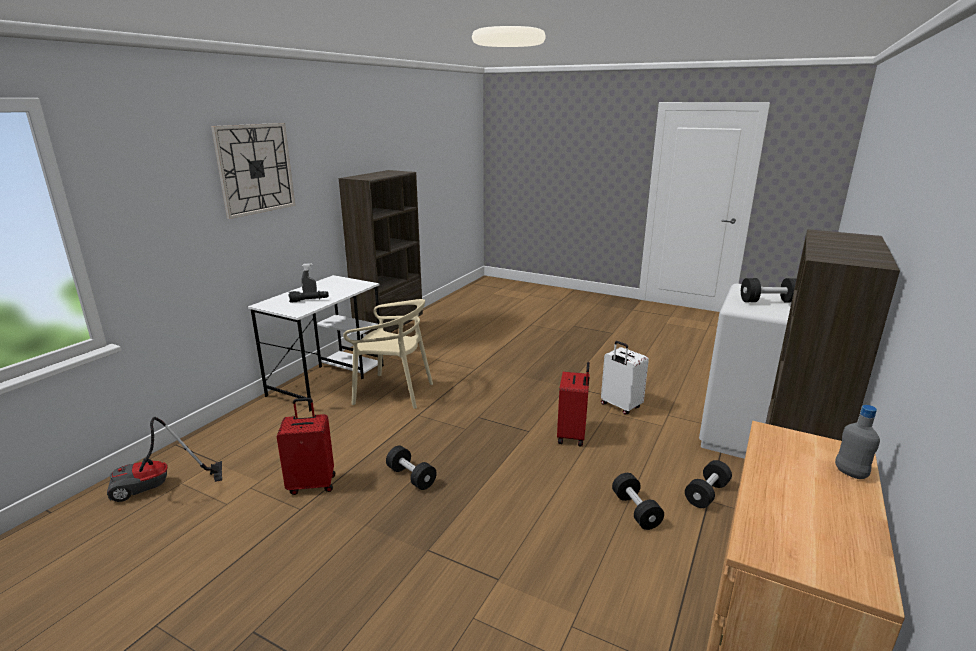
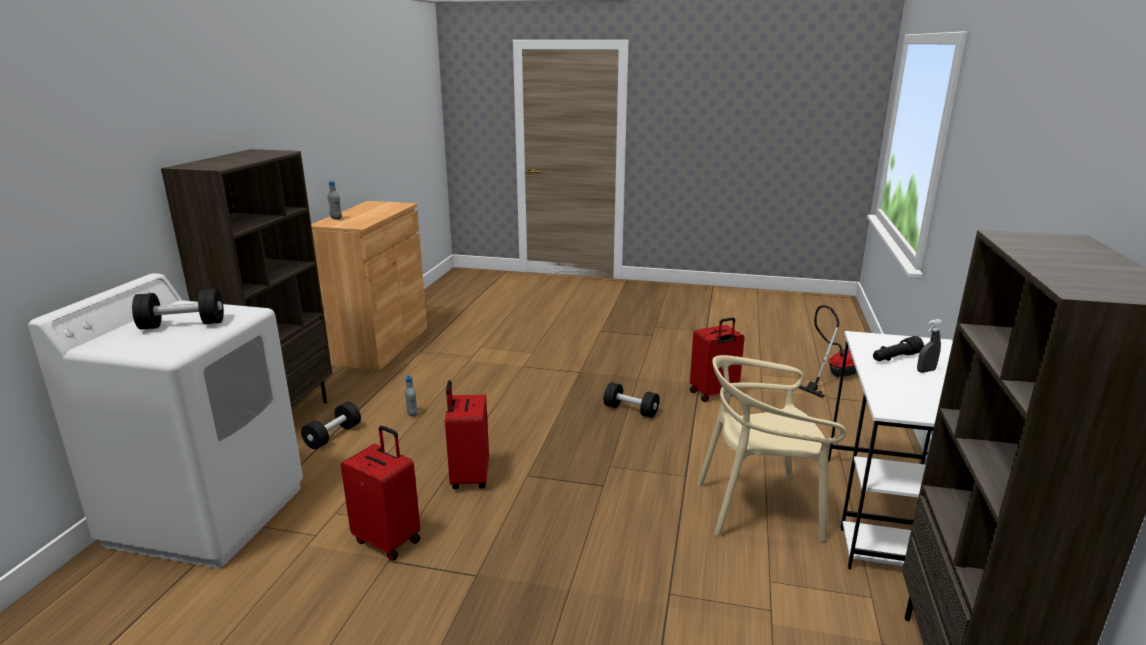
camera: 165 degrees right, 0 degrees up
(255, 169) = (1026, 152): wall clock -> none
(620, 406) = (388, 540): white suitcase -> red suitcase
(635, 510) = (412, 414): black dumbbell -> grey bottle

